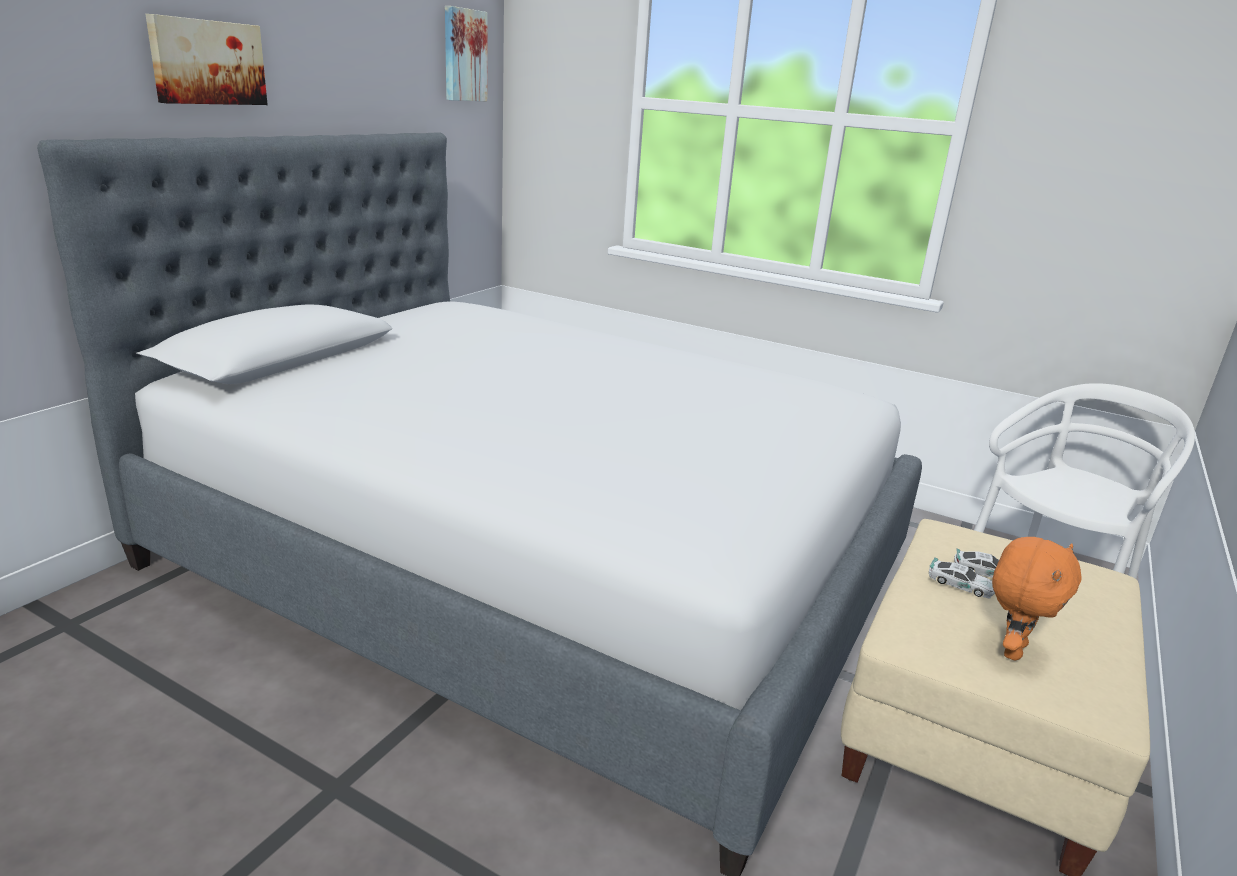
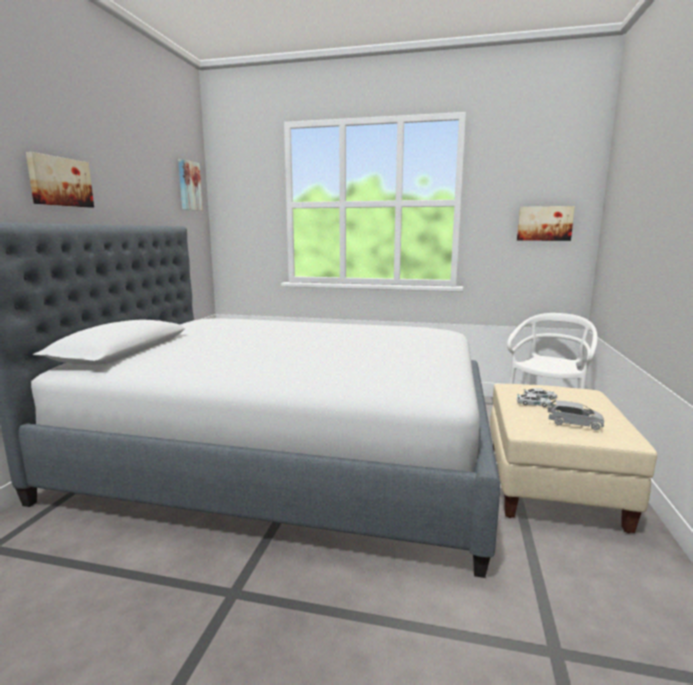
camera: 15 degrees left, 10 degrees down
(1011, 649) = (574, 423): orange plush toy -> grey toy car
(1143, 193) = (544, 223): none -> picture

